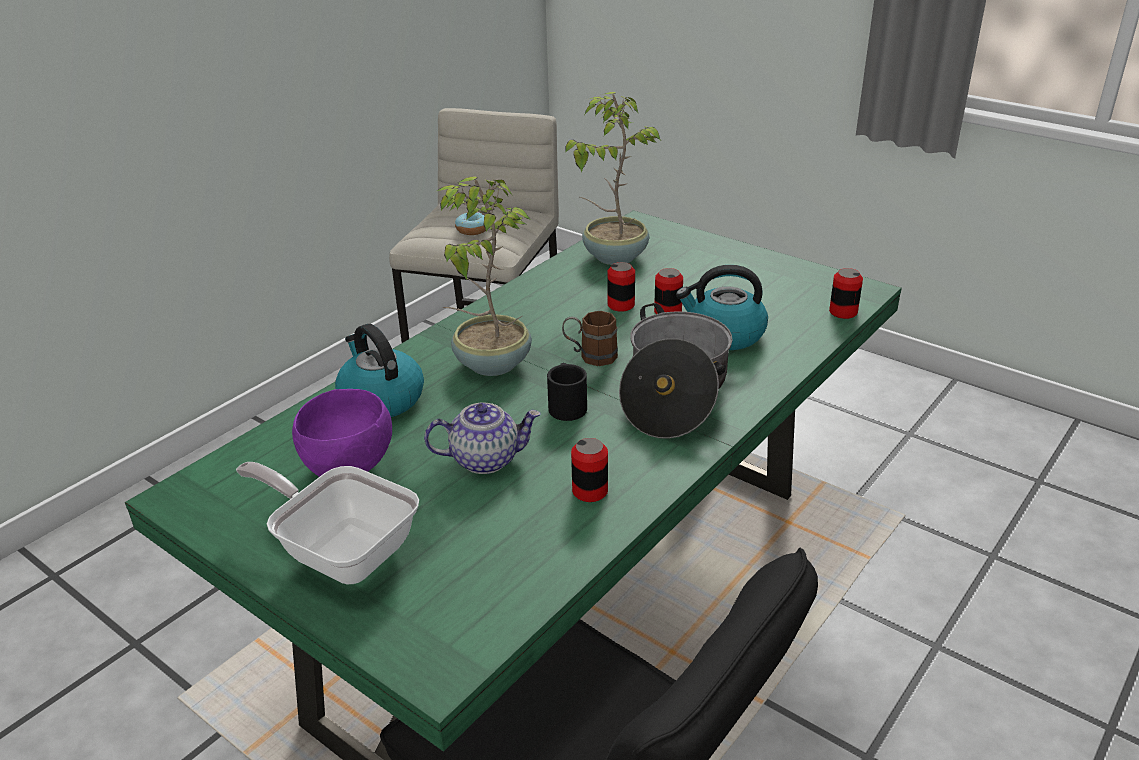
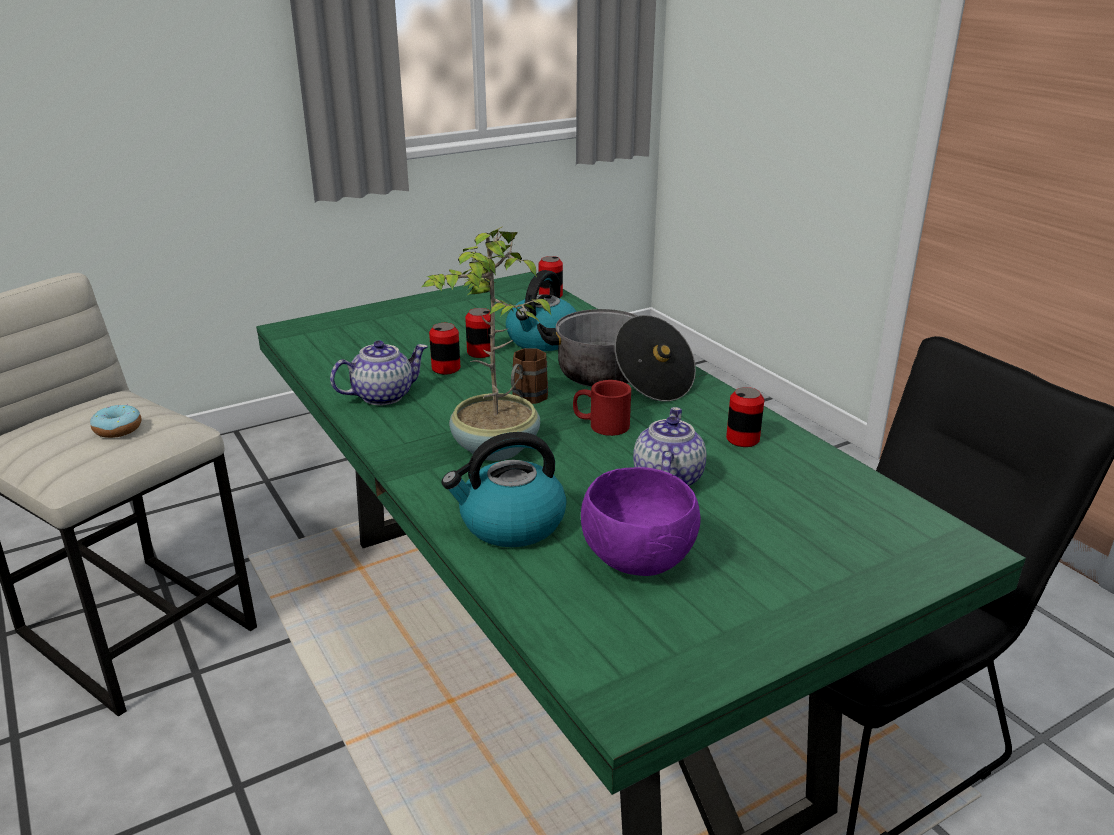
camera: 70 degrees left, 5 degrees down
(341, 550) = (783, 582): frying pan -> none
(550, 294) = (383, 395): none -> teapot
(566, 404) = (601, 425): black mug -> red mug
(614, 256) = (344, 353): potted plant -> none

